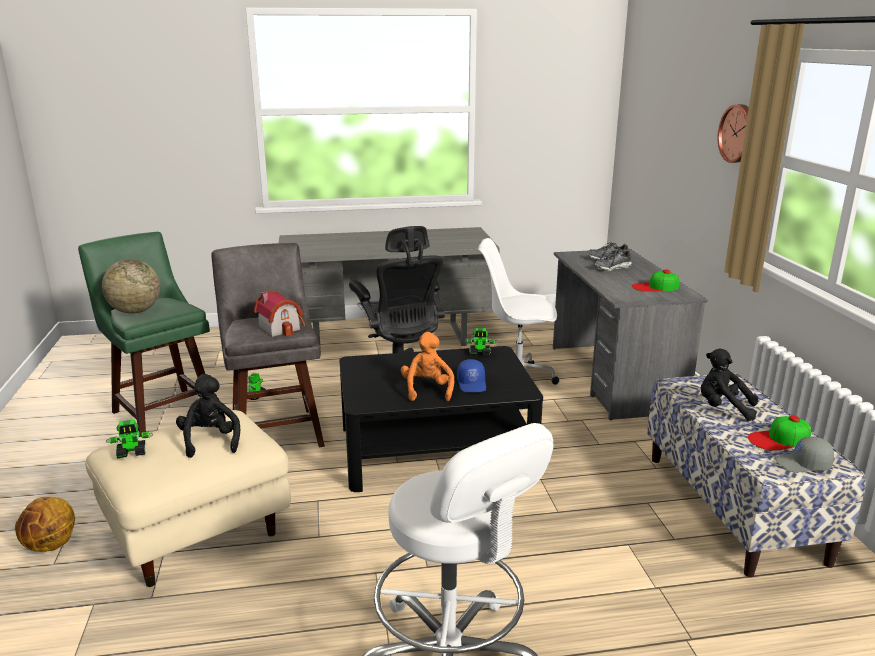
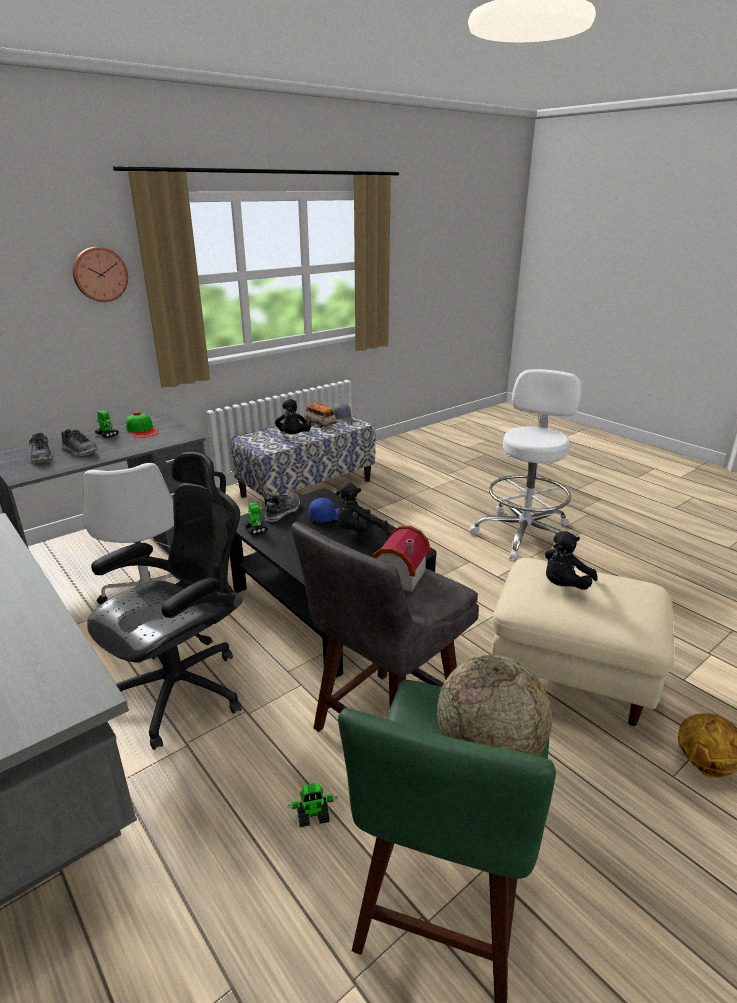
camera: 120 degrees left, 5 degrees up
(132, 453) = (635, 612): toy robot -> toy robot (107, 435)
(427, 390) = (357, 531): orange plush toy -> black plush toy
(503, 369) = (283, 512): none -> shoe
(779, 439) = (320, 424): cap -> toy car

